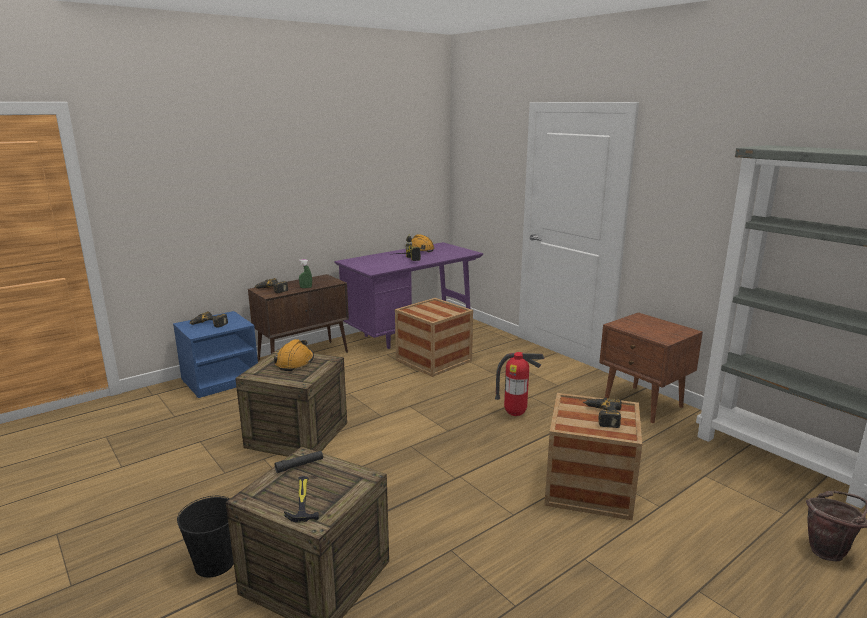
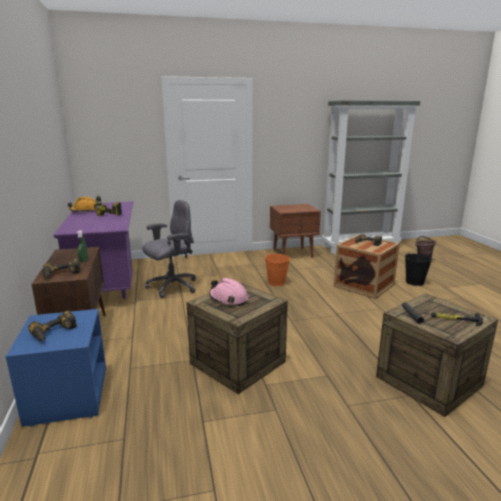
camera: 65 degrees left, 0 degrees up
(215, 563) = (408, 425): black bucket -> black bucket (414, 282)
(295, 362) = (228, 299): orange hard hat -> pink hard hat
(433, 360) = (171, 287): crate -> grey office chair
(515, 414) = (276, 282): fire extinguisher -> orange bucket

